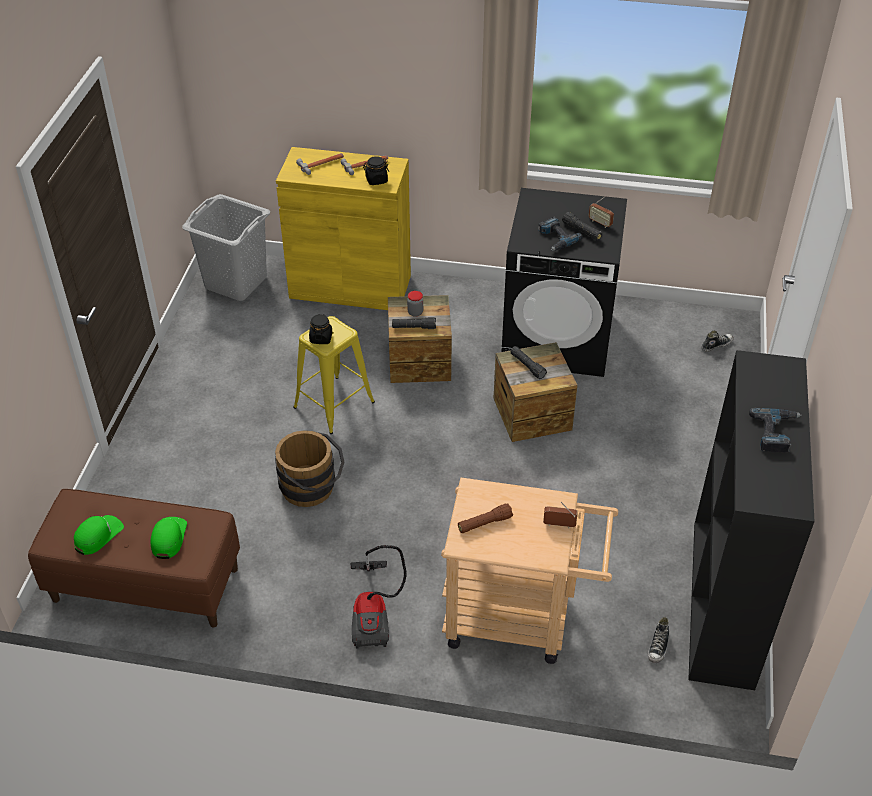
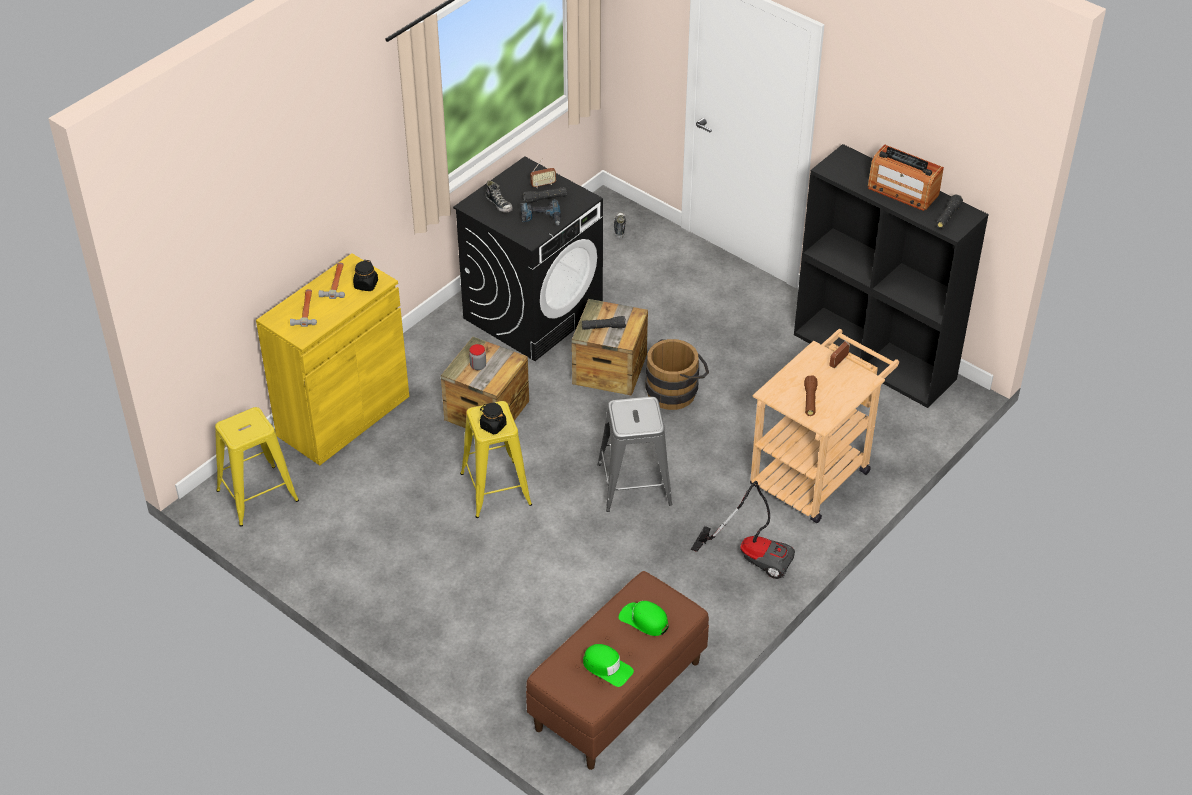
camera: 60 degrees left, 0 degrees up
(98, 535) = (607, 667): green cap -> green cap turned 150 degrees clockwise
(236, 282) = (257, 495): grey laundry basket -> yellow stool
(312, 489) = (589, 543): brown bucket -> brown bucket (676, 391)
(403, 489) = (634, 484): none -> grey stool
(414, 327) = (497, 375): black flashlight -> black flashlight (948, 216)
(658, 647) = (890, 409): shoe -> shoe (499, 204)
(776, 433) = (902, 191): power drill -> radio

